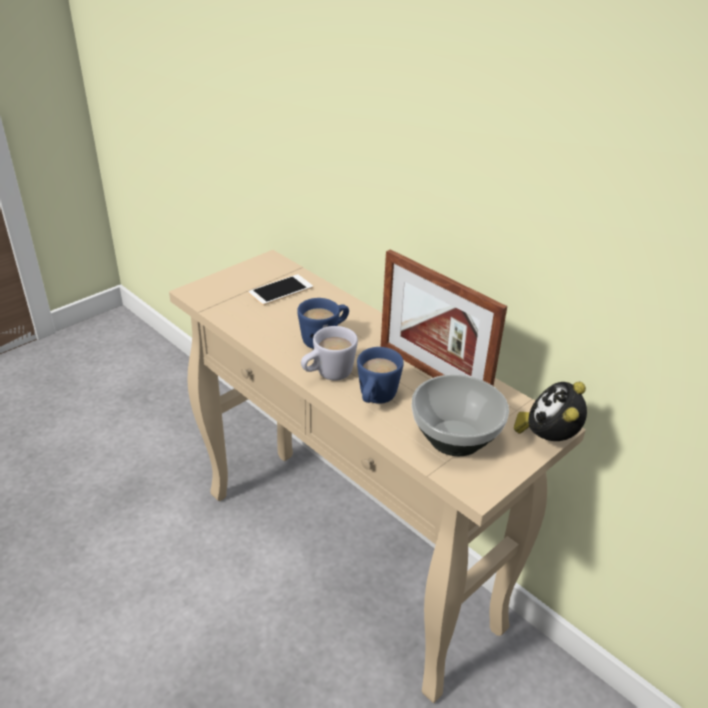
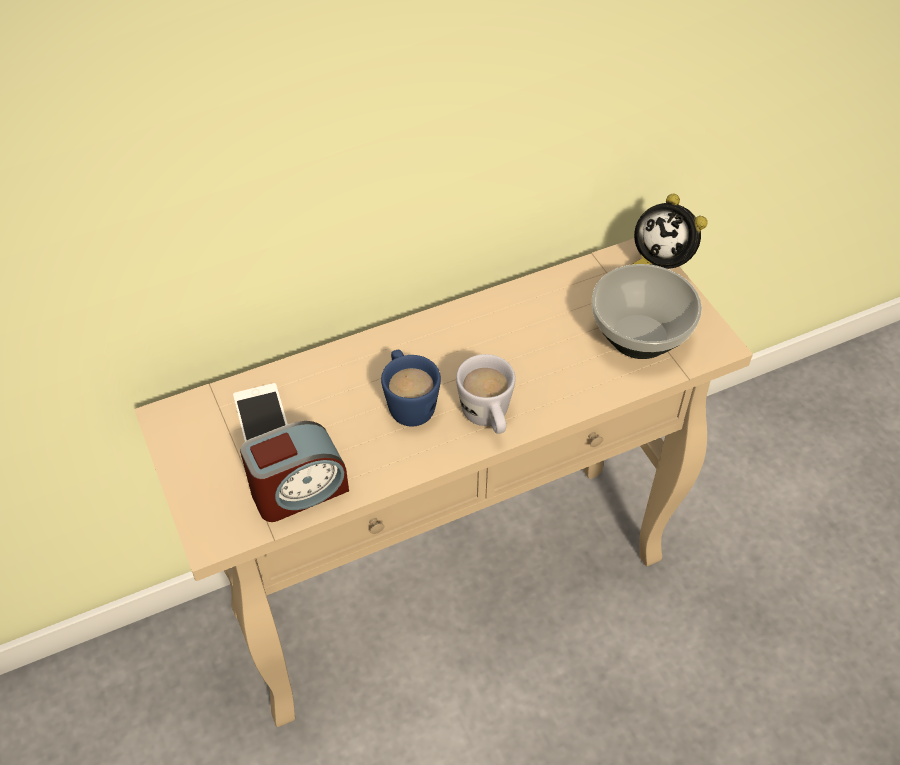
camera: 70 degrees left, 15 degrees up
(236, 312) = (299, 490): none -> alarm clock
(375, 400) = (551, 386): blue mug -> none
(432, 374) = (522, 320): picture frame -> none

